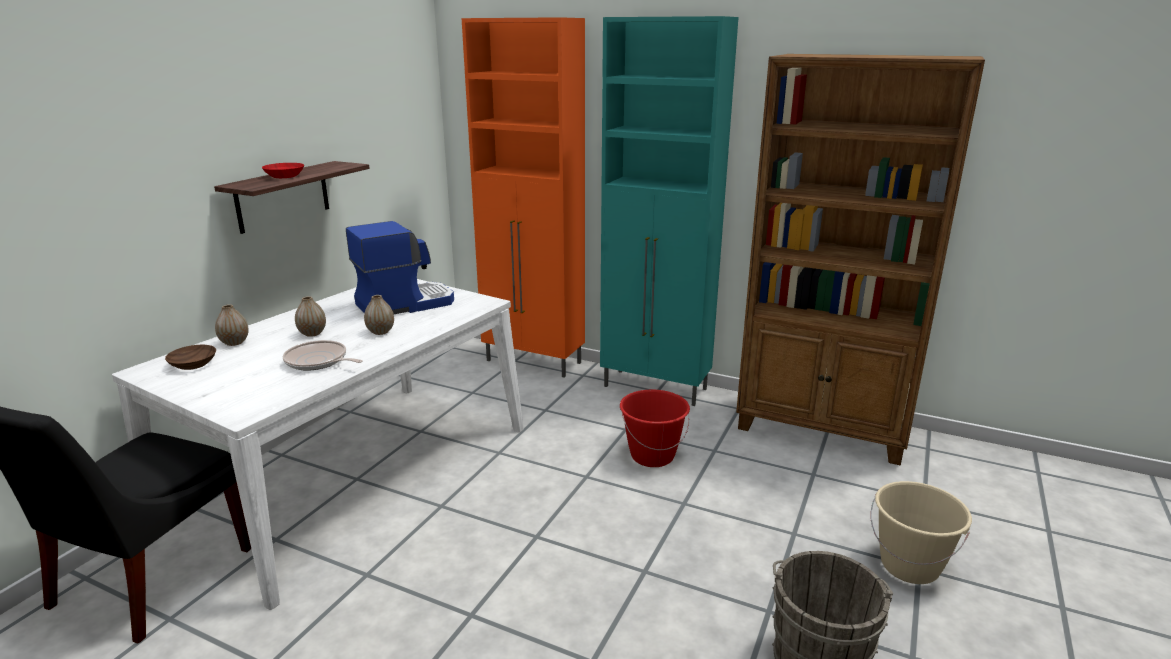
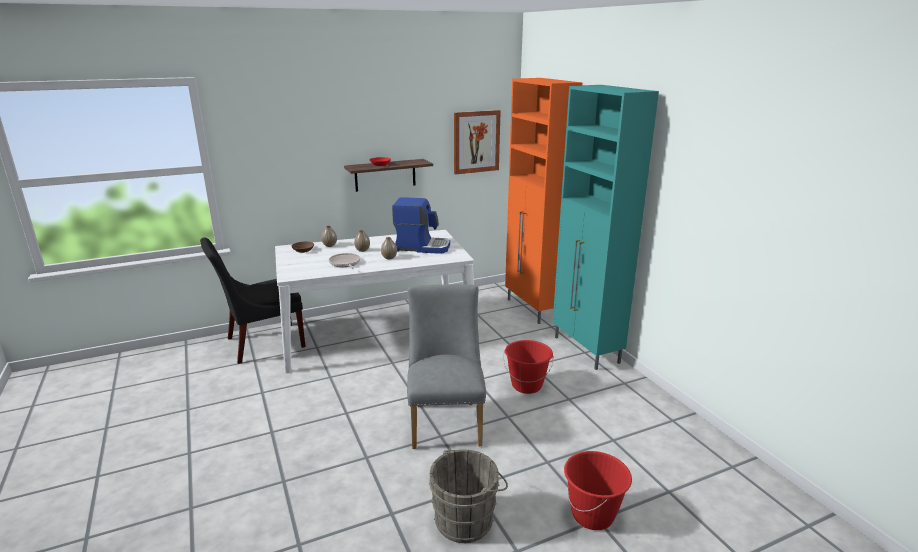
camera: 40 degrees right, 0 degrees up
(397, 127) = (476, 142): none -> picture
(622, 547) = (445, 420): none -> grey chair
(823, 429) = (665, 419): brown bookcase -> none
(909, 566) = (593, 515): beige bucket -> red bucket

